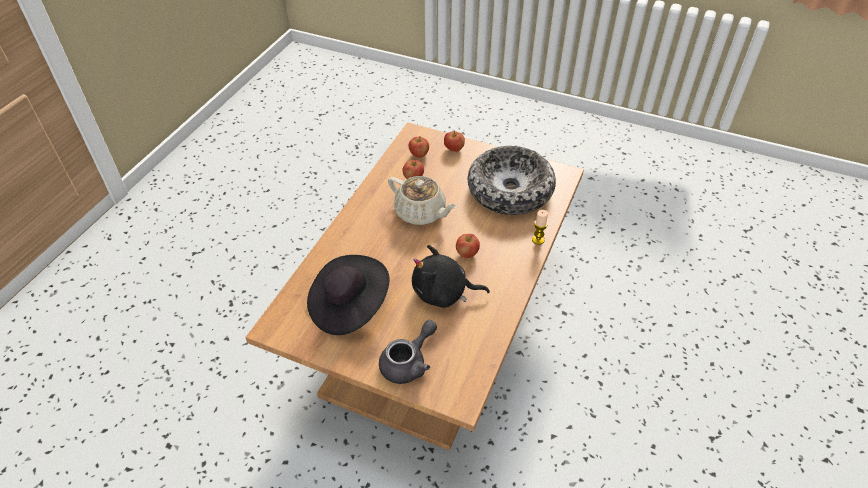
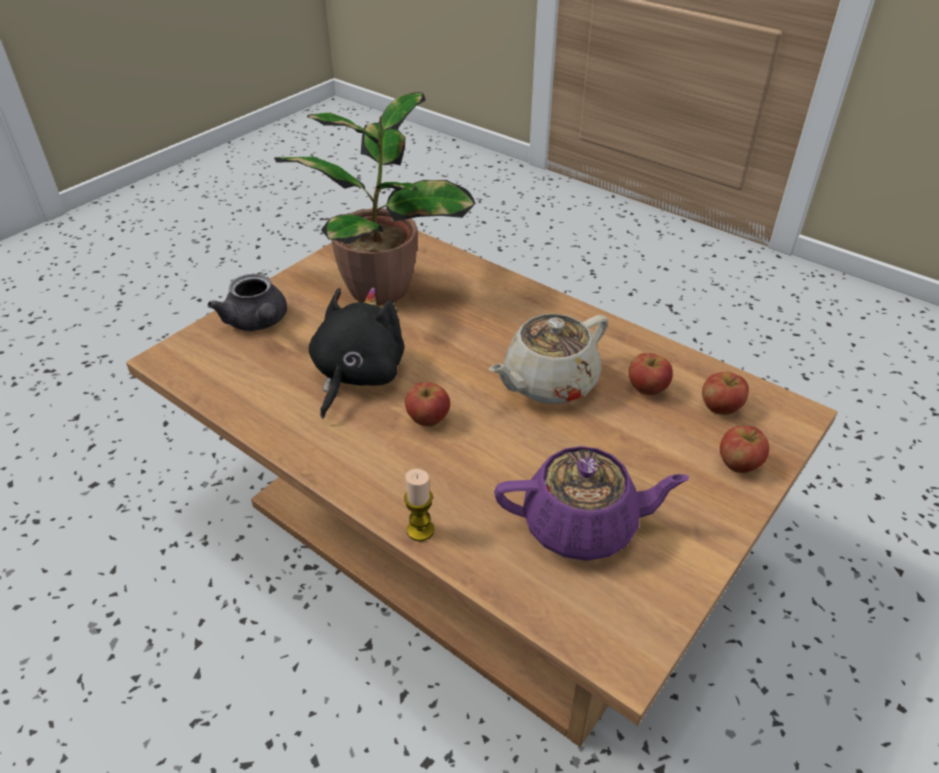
camera: 105 degrees right, 5 degrees down
(348, 306) = (382, 286): black hat -> potted plant
(510, 190) = (582, 525): bowl -> purple teapot

